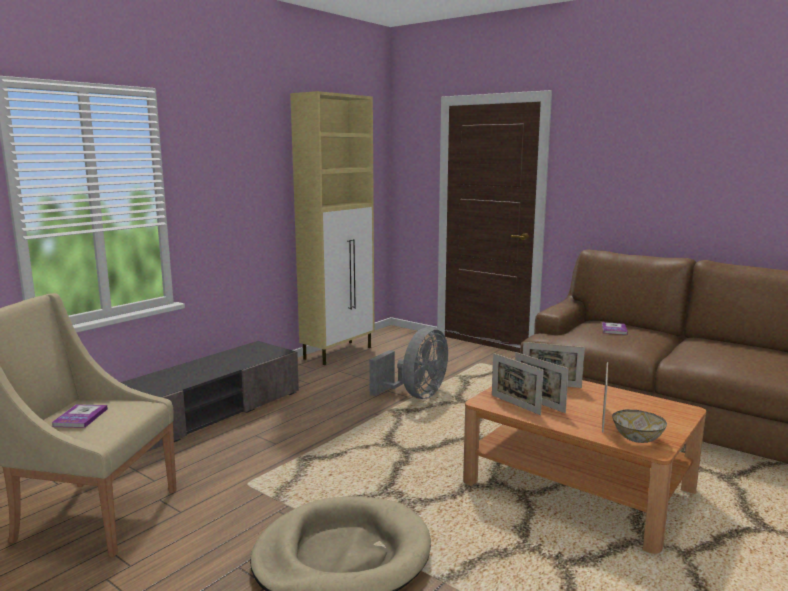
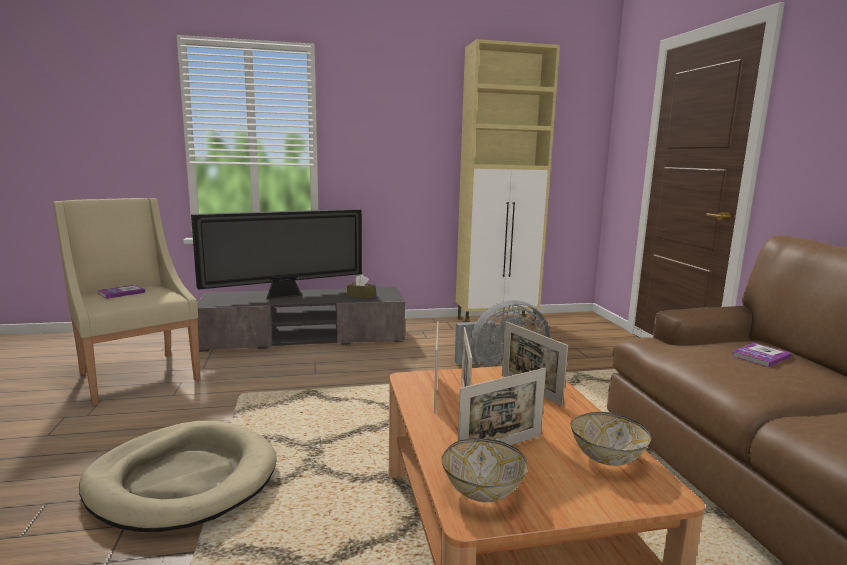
camera: 40 degrees right, 0 degrees up
(174, 377) = (285, 296): none -> television
(248, 357) = (361, 295): none -> brown tissue box
(644, 404) = (607, 457): none -> bowl

